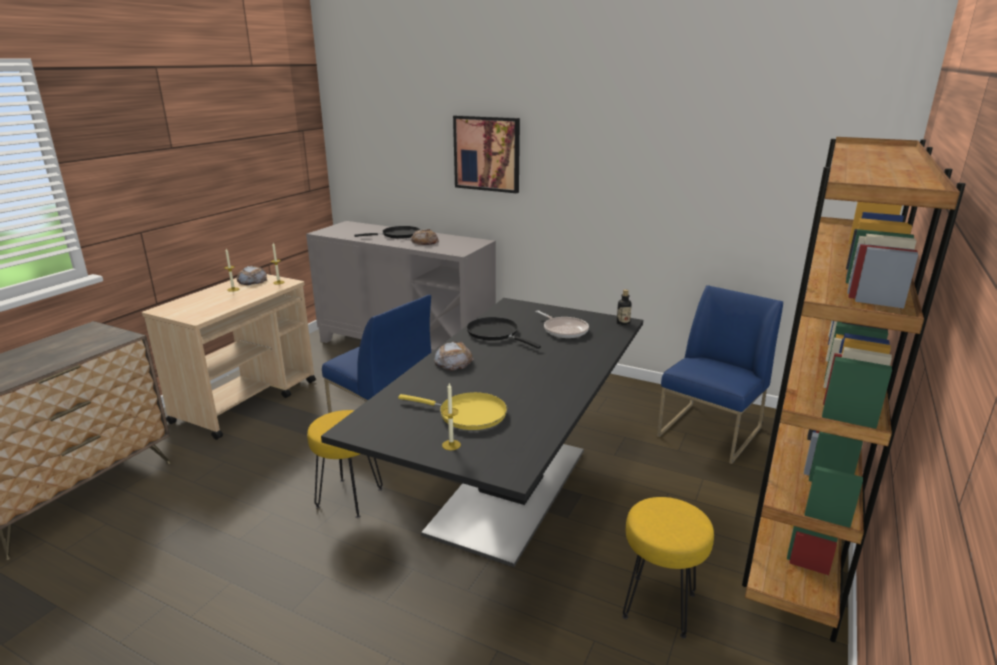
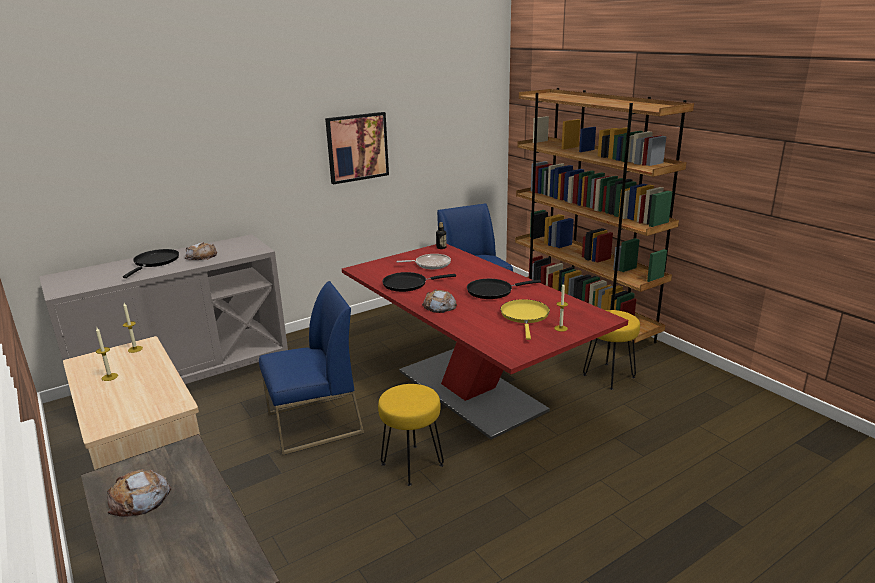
camera: 60 degrees left, 0 degrees up
(252, 280) = (97, 363): bread -> bread (139, 499)
(467, 414) = (525, 316): yellow frying pan -> yellow frying pan turned 45 degrees counterclockwise
(487, 153) = (225, 152): picture -> picture (357, 147)
(510, 491) = (470, 391): black dining table -> red dining table
(524, 379) = (492, 291): none -> black frying pan

